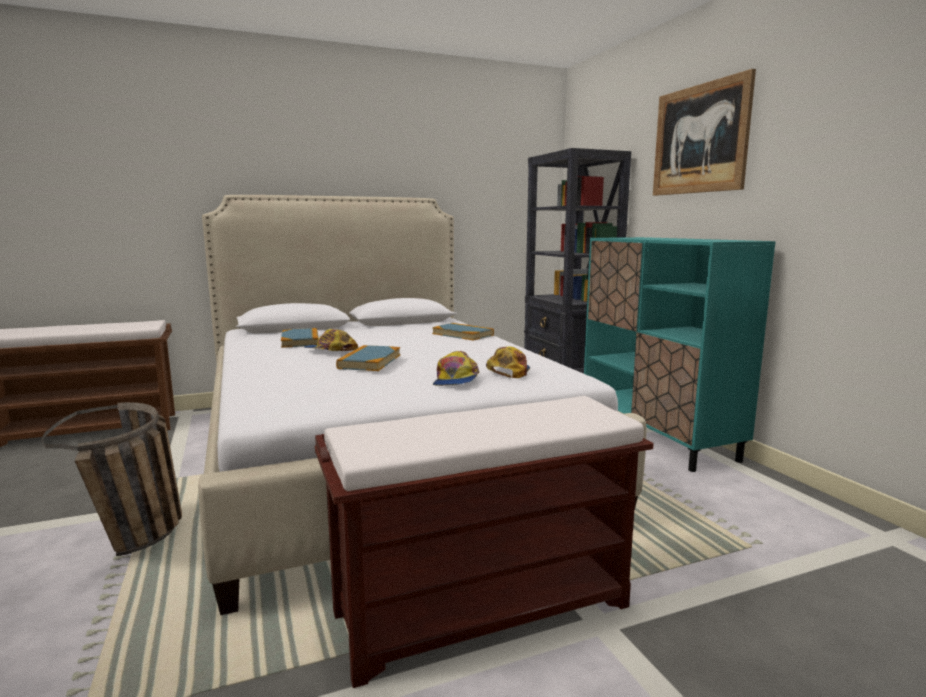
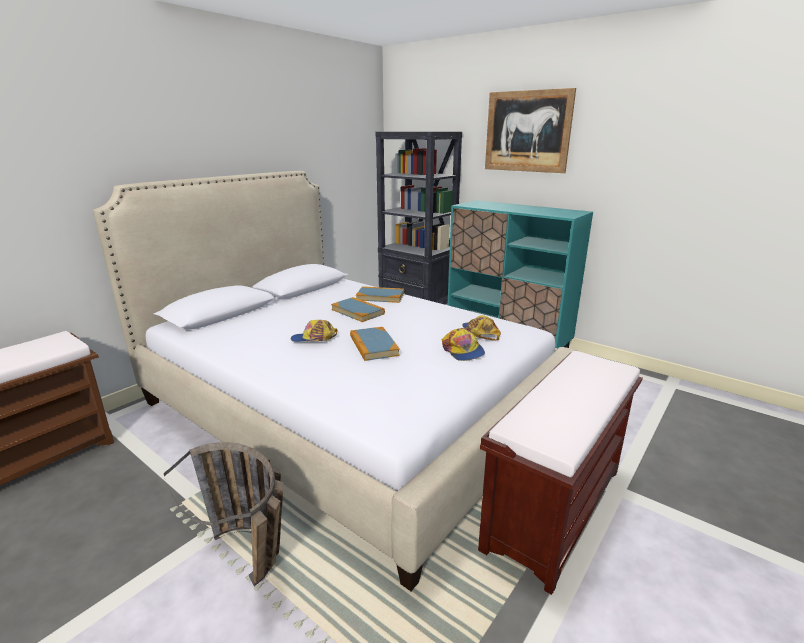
camera: 30 degrees left, 10 degrees up
(300, 341) = (261, 331): book -> book (357, 311)

